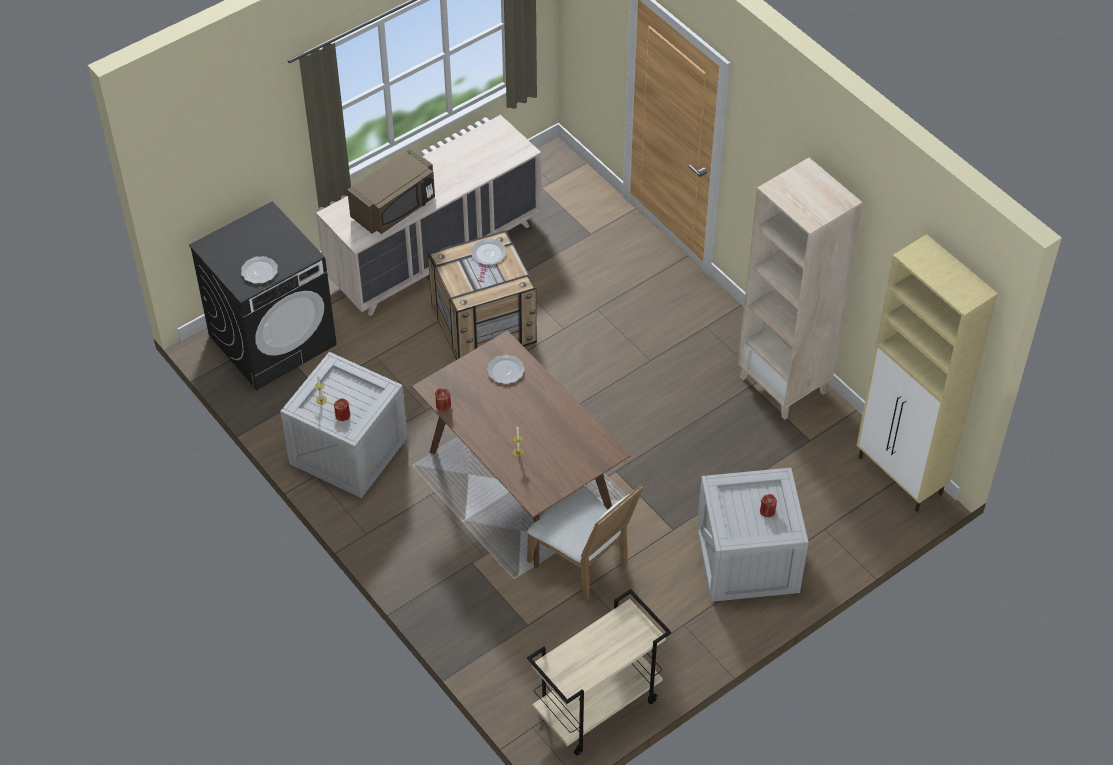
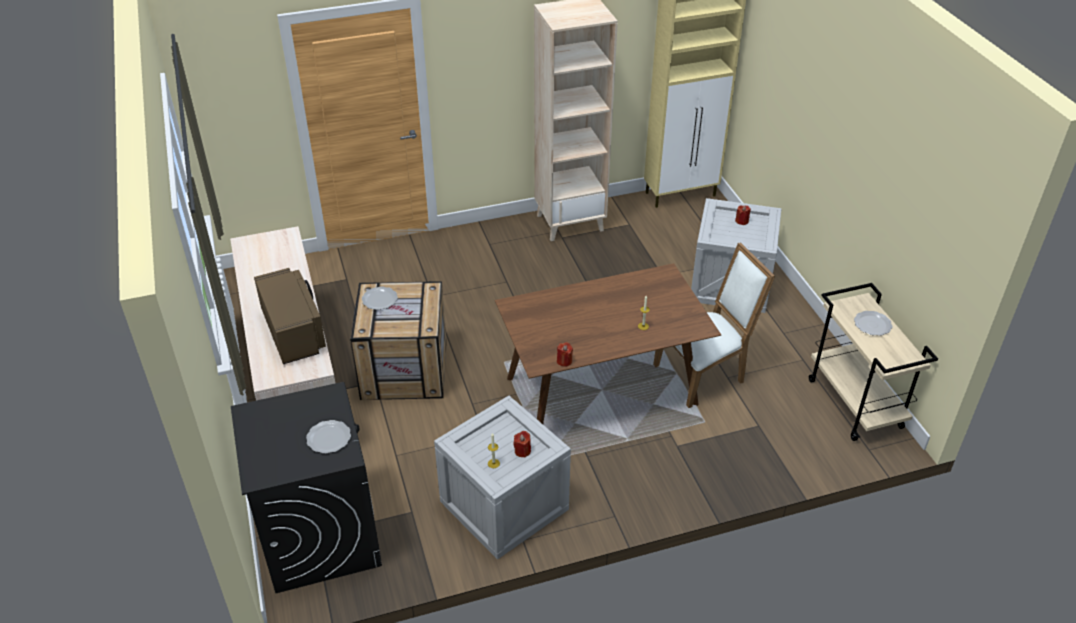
camera: 70 degrees left, 10 degrees down
(505, 370) = (542, 312): plate -> plate (872, 325)

